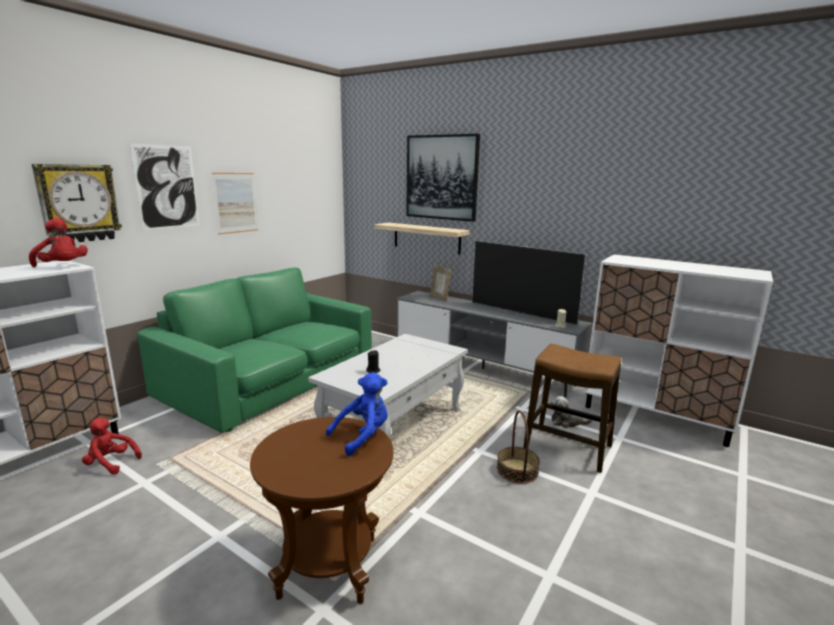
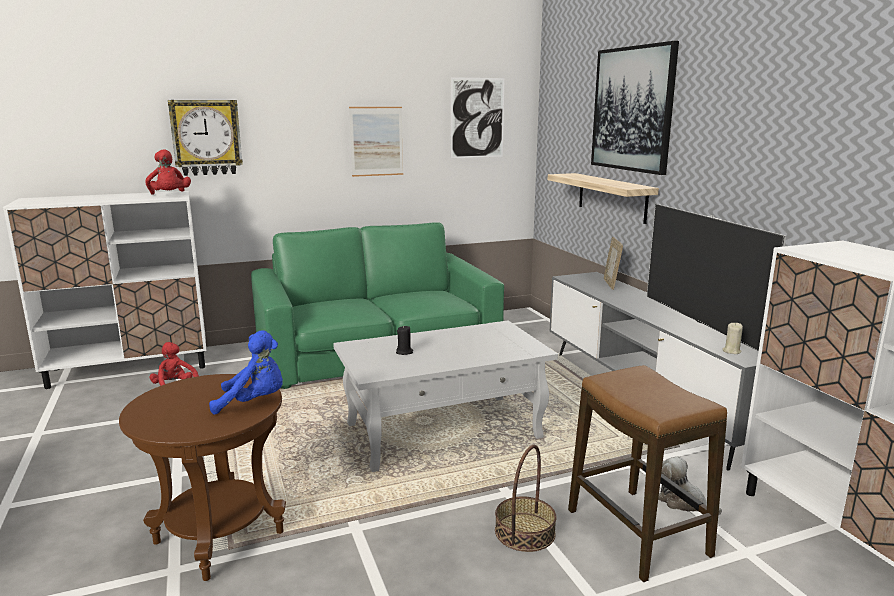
camera: 35 degrees right, 0 degrees up
(167, 187) = (295, 122): picture -> picture (477, 118)

